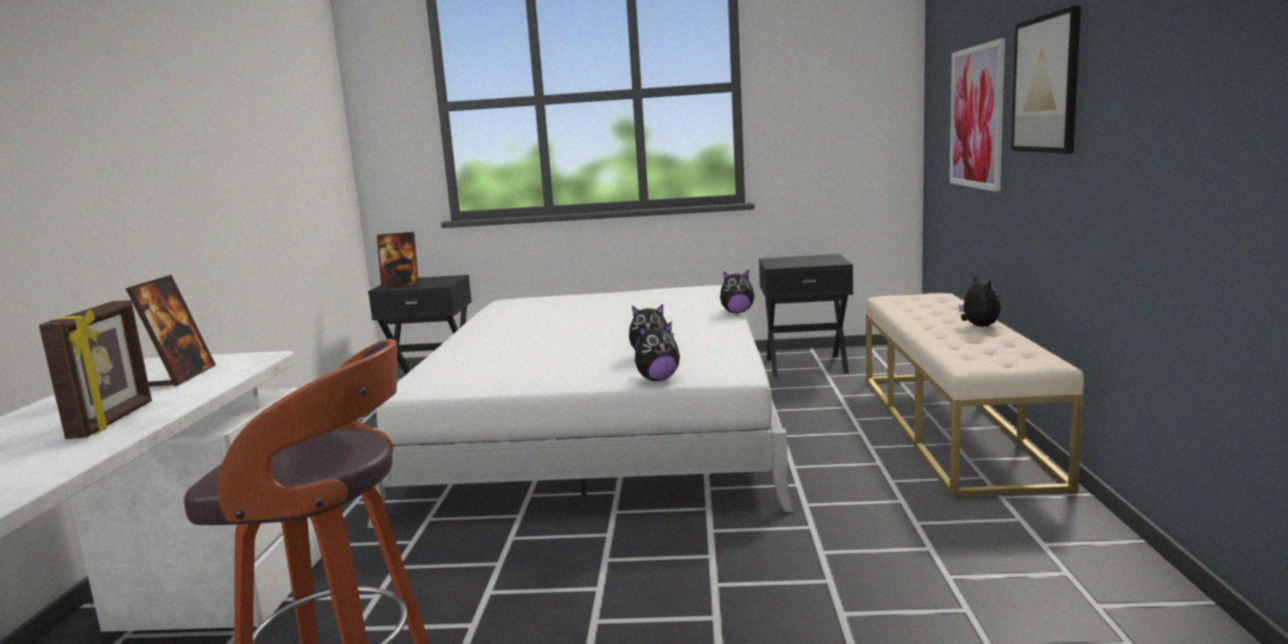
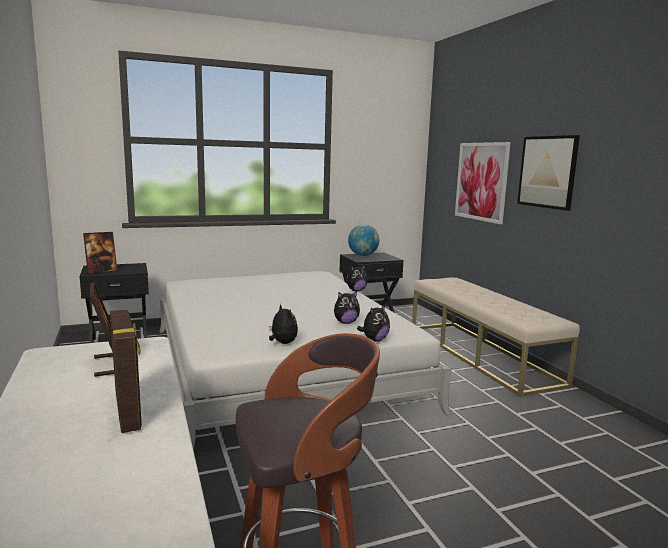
camera: 25 degrees left, 0 degrees up
(793, 259) = (363, 255): none -> globe
(978, 326) = (500, 299): plush toy -> plush toy (282, 343)

